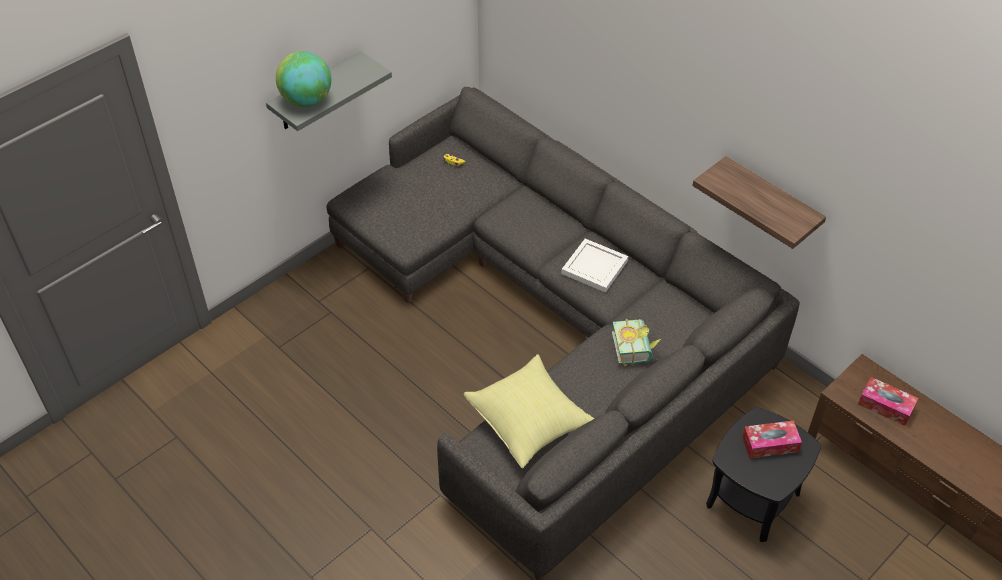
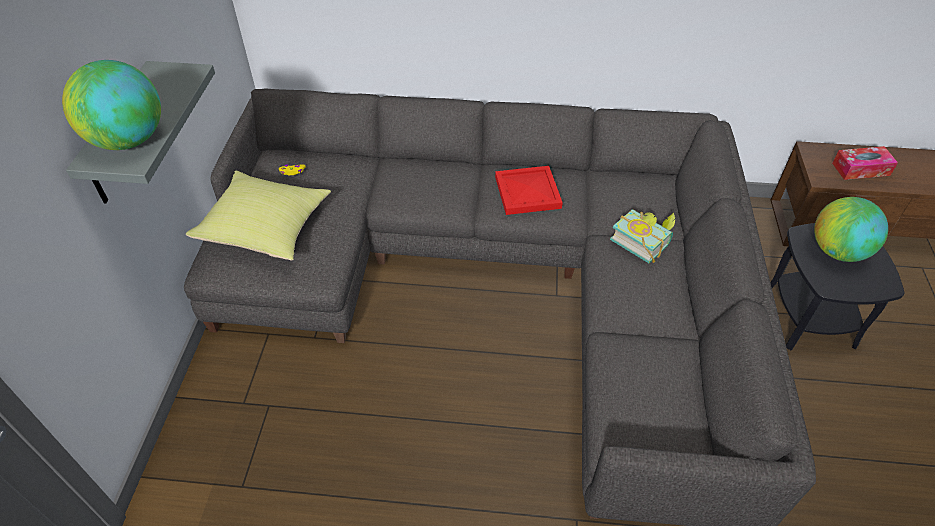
camera: 40 degrees left, 0 degrees up
(529, 421) = (638, 373): yellow pillow -> yellow pillow (267, 229)
(595, 268) = (528, 193): white tray -> red tray
(770, 201) = (683, 30): shelf -> none
(770, 444) = (837, 251): tissue box -> globe

